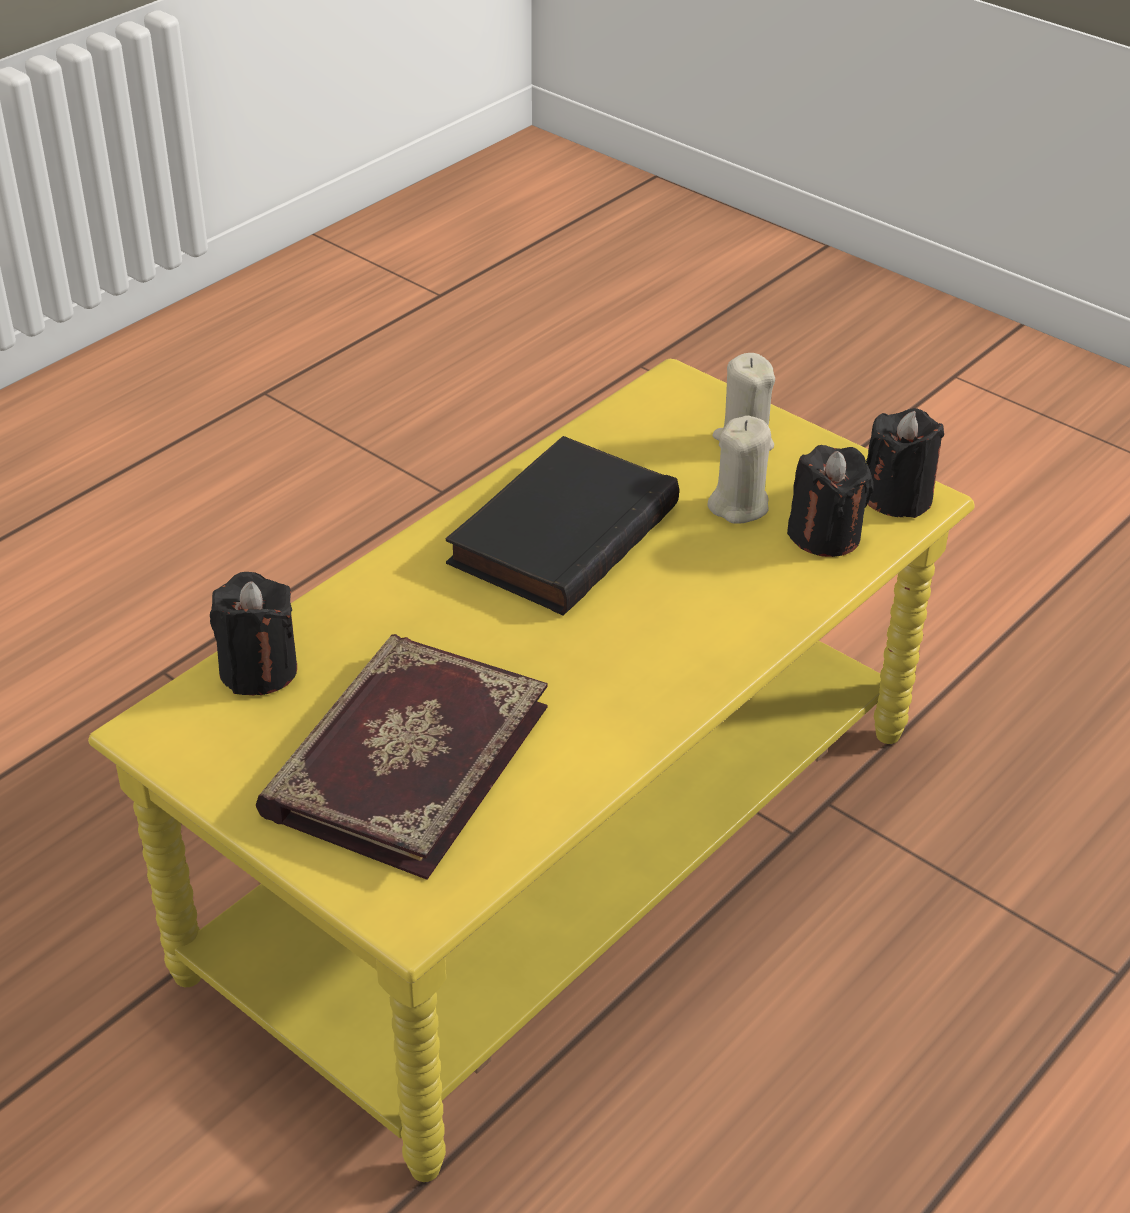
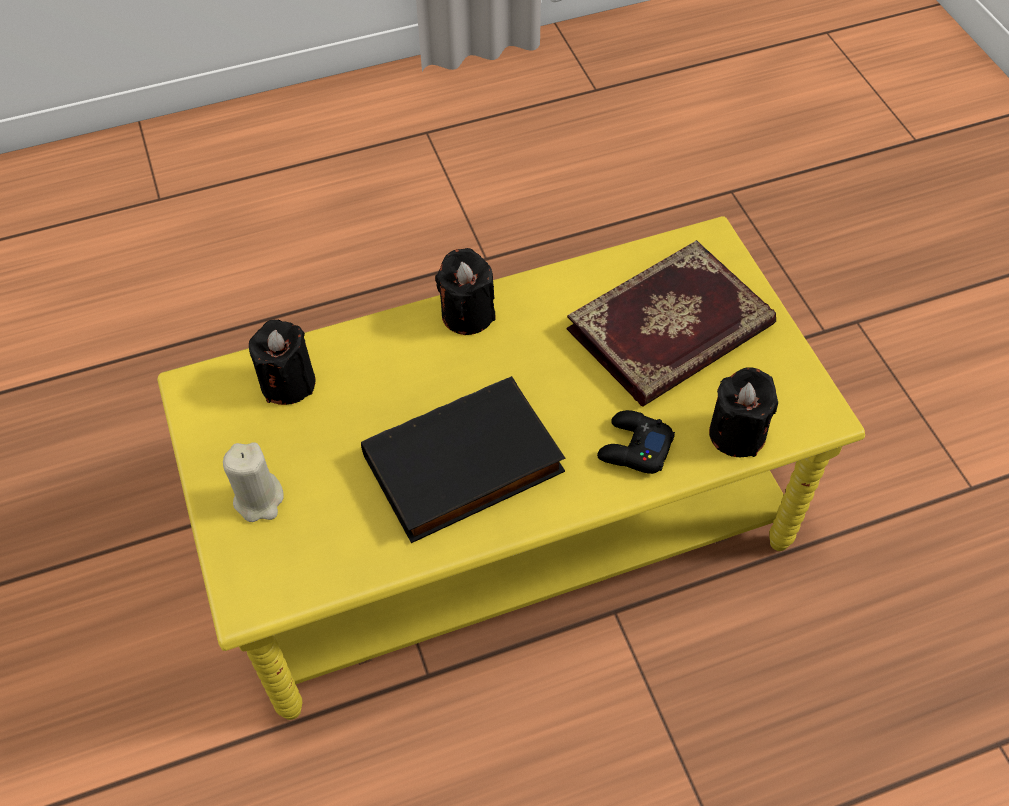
camera: 150 degrees left, 15 degrees up
(379, 613) = (634, 448): none -> black game controller
(739, 506) = (320, 435): beige candle -> none
(897, 498) = (208, 393): black candle -> black candle (467, 314)

